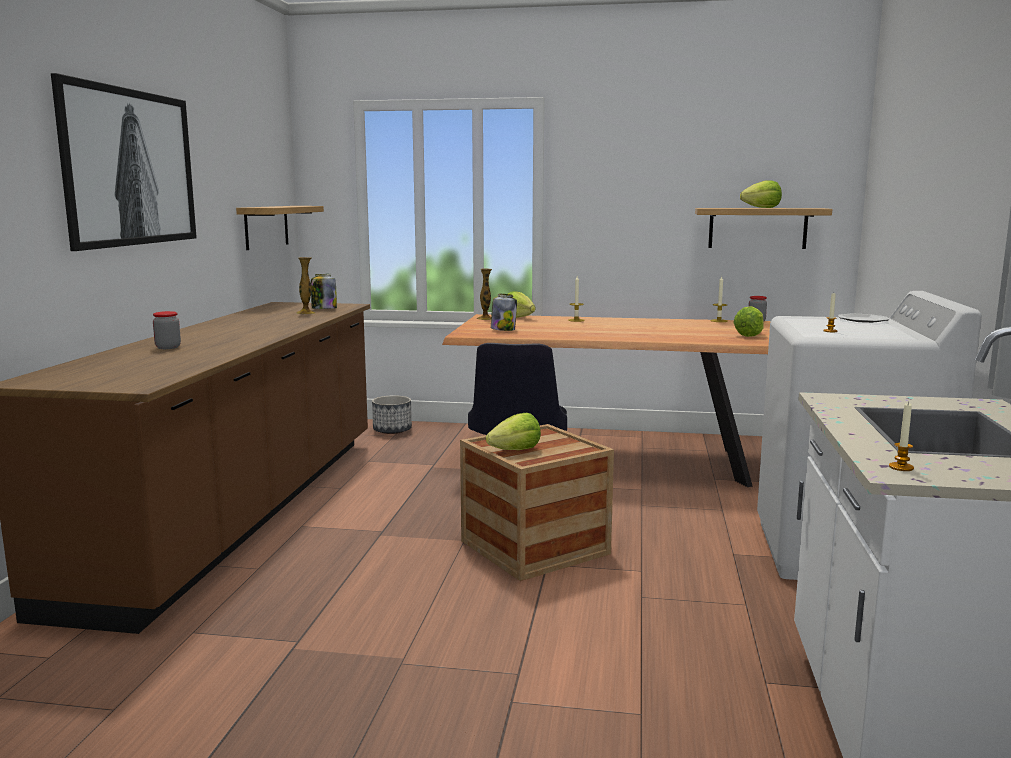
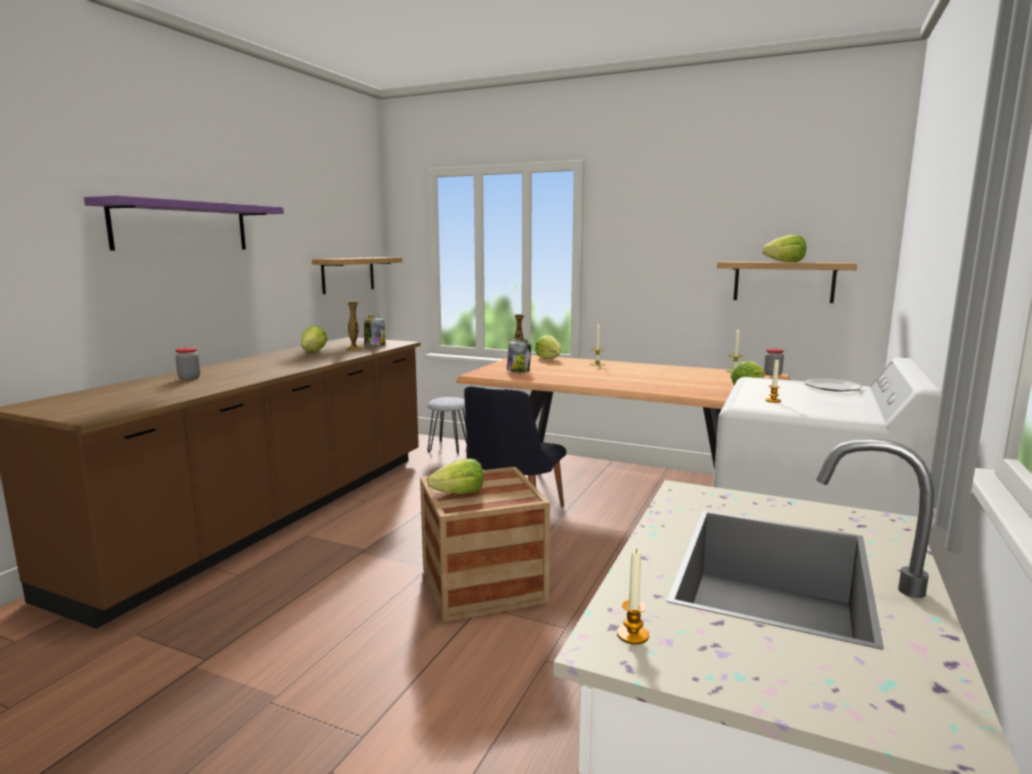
camera: 15 degrees right, 0 degrees up
(129, 167) = (182, 226): picture -> purple shelf
(262, 317) = (313, 351): none -> lettuce
(392, 430) = (449, 449): planter -> grey stool

